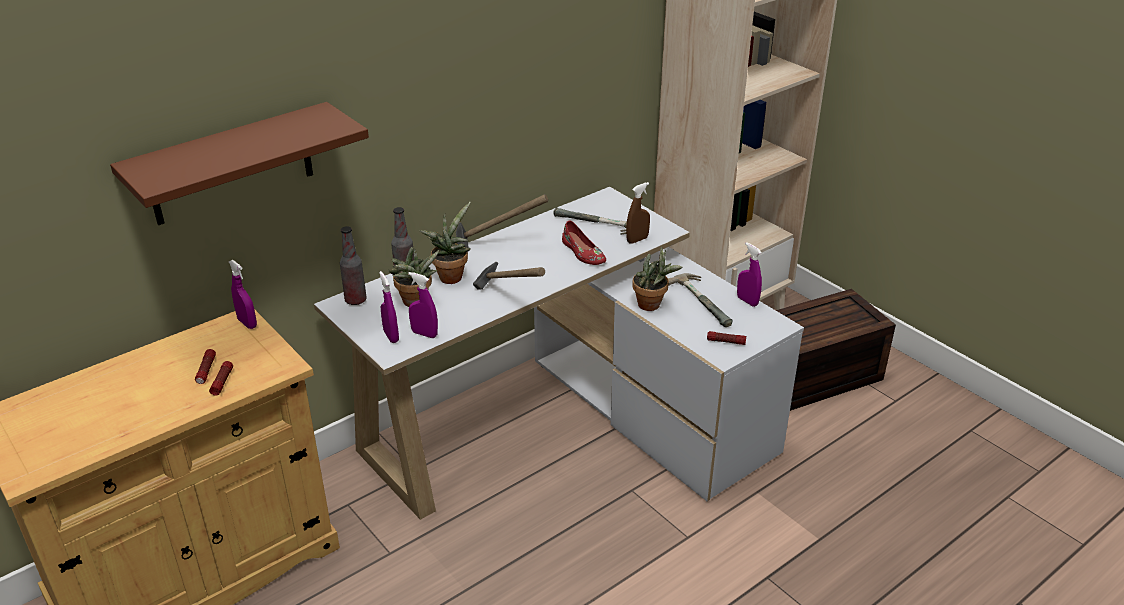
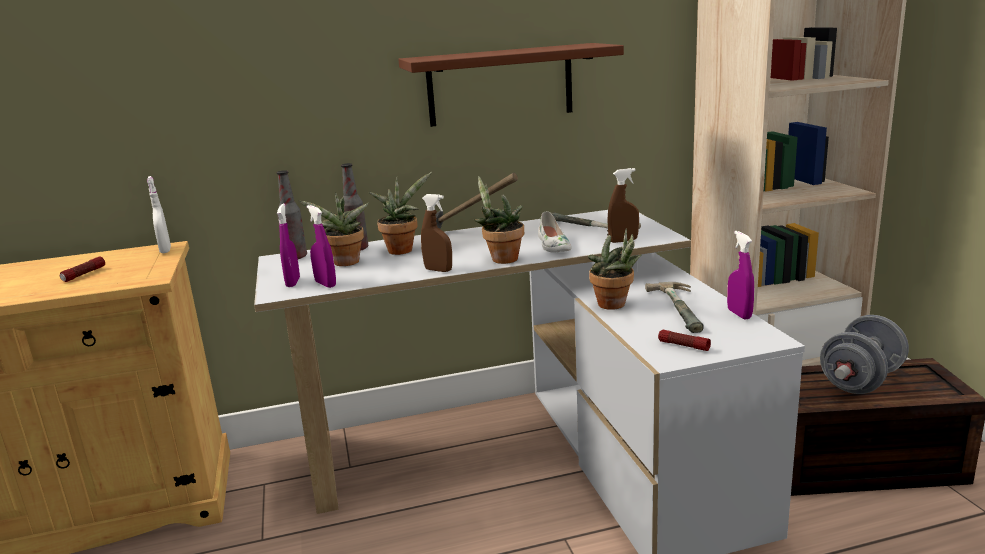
camera: 25 degrees right, 15 degrees down
(222, 382) = (83, 282): flashlight -> none
(231, 165) = (168, 84): brown shelf -> brown shelf (500, 85)
(247, 323) = (165, 250): purple spray bottle -> white spray bottle
(510, 300) = (438, 270): hammer -> brown spray bottle
(552, 278) = (501, 259): none -> potted plant
(583, 253) = (553, 245): red shoe -> white shoe
(811, 321) = (860, 381): none -> grey dumbbell

